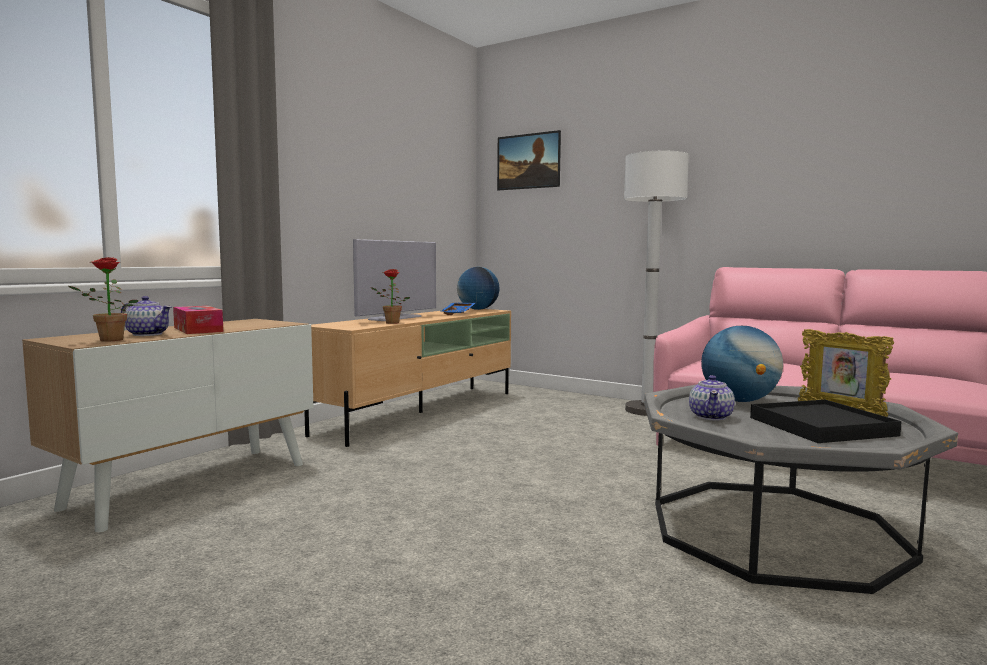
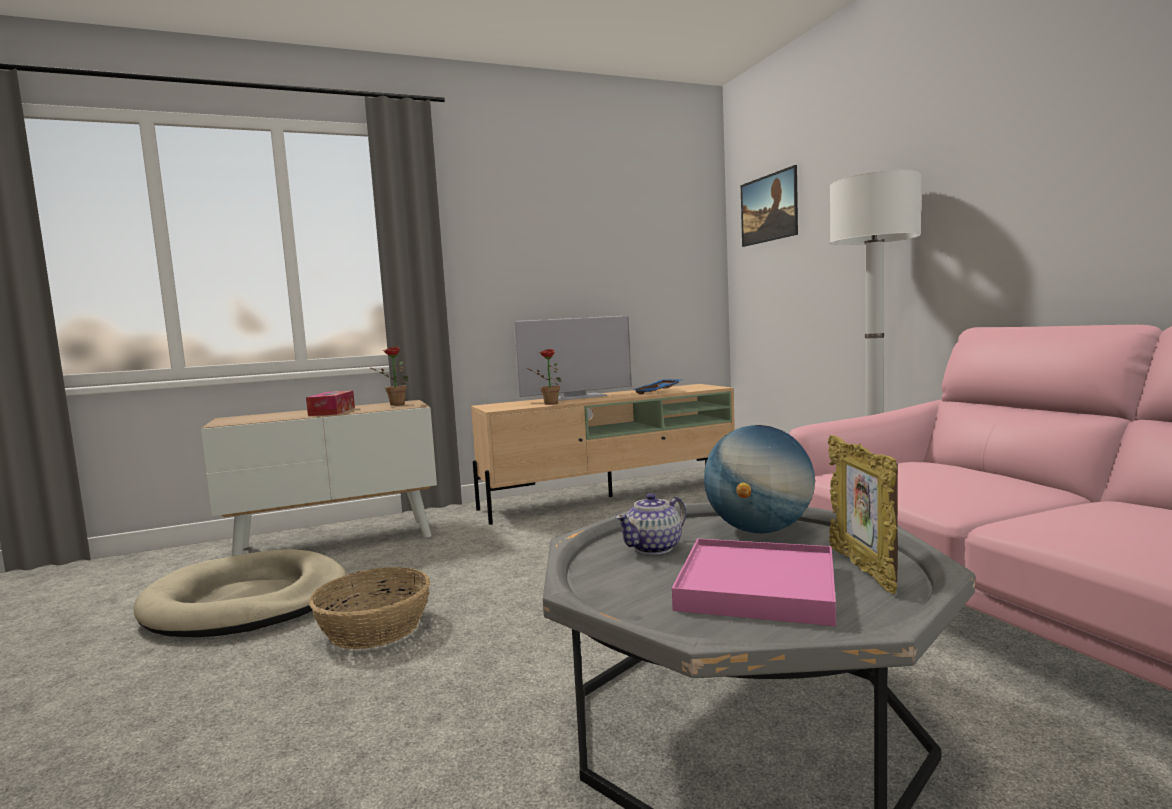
camera: 35 degrees right, 0 degrees up
(107, 340) = (243, 421): potted plant -> potted plant (394, 405)
(147, 334) = (287, 415): teapot -> none
(203, 554) = (247, 601): none -> beige dog bed
(410, 542) = (375, 628): none -> basket
(477, 309) = (700, 386): globe -> none
(821, 426) = (757, 587): black tray -> pink tray

